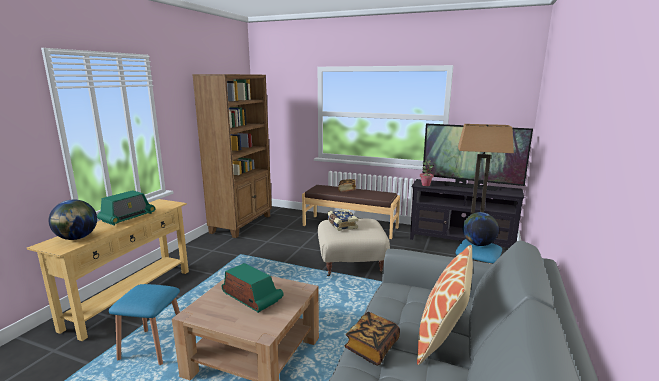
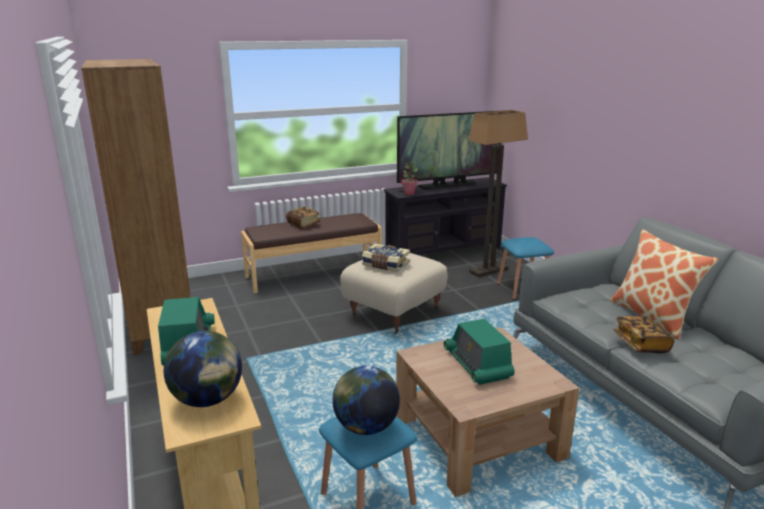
camera: 45 degrees left, 5 degrees up
(252, 297) = (477, 364): radio -> radio turned 105 degrees counterclockwise
(478, 244) = (526, 241): globe -> globe (365, 427)

